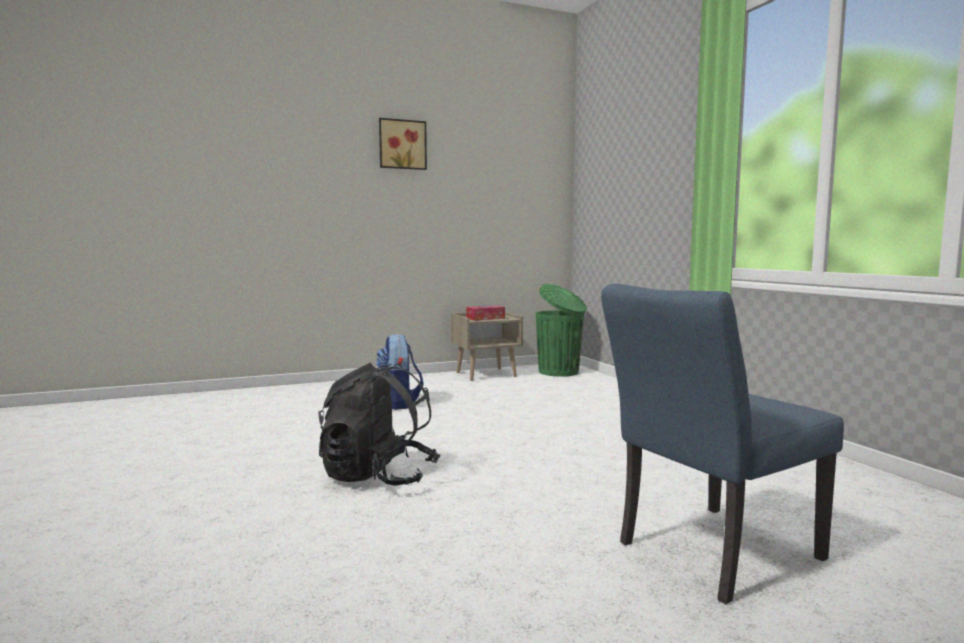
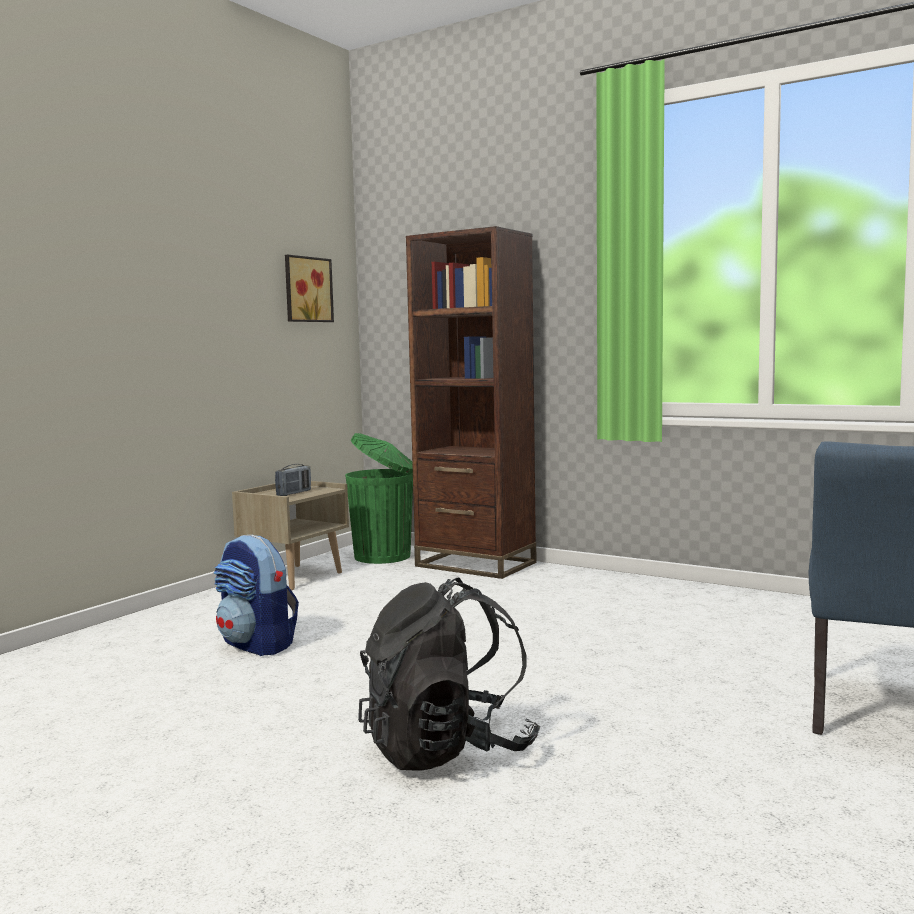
camera: 35 degrees left, 0 degrees up
(402, 144) = (149, 224): picture -> picture (306, 289)
(485, 318) = (294, 493): tissue box -> radio
(608, 386) = (475, 564): none -> brown bookcase

